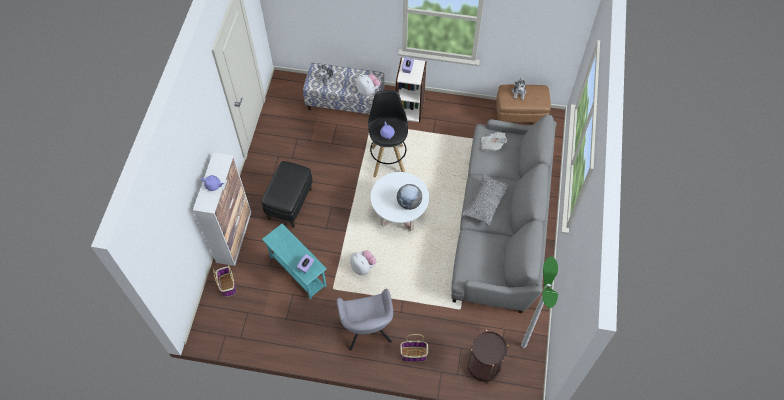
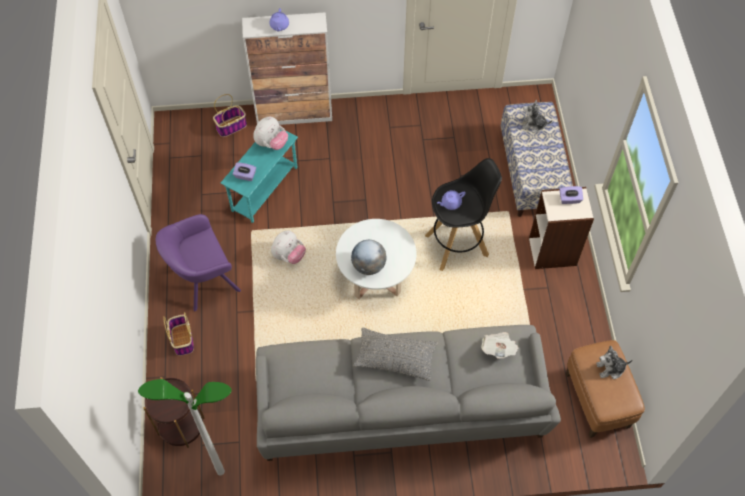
camera: 75 degrees right, 0 degrees up
(290, 204) = (355, 156): black ottoman -> none
(367, 331) = (203, 281): grey armchair -> purple armchair
(368, 91) = (532, 176): plush toy -> plush toy (271, 143)

